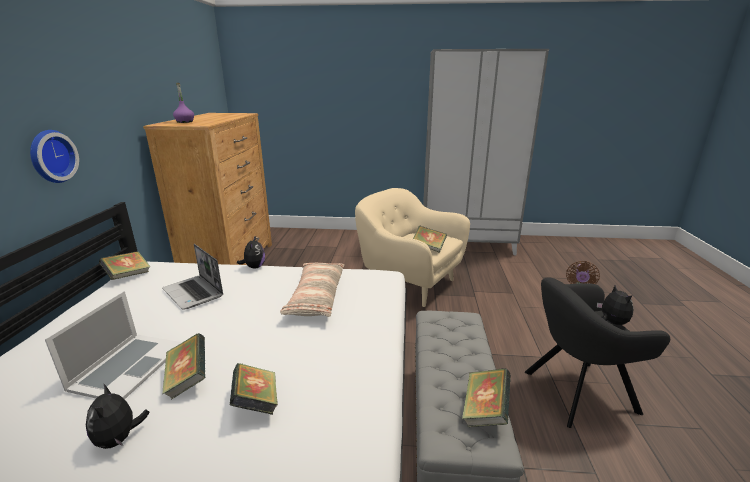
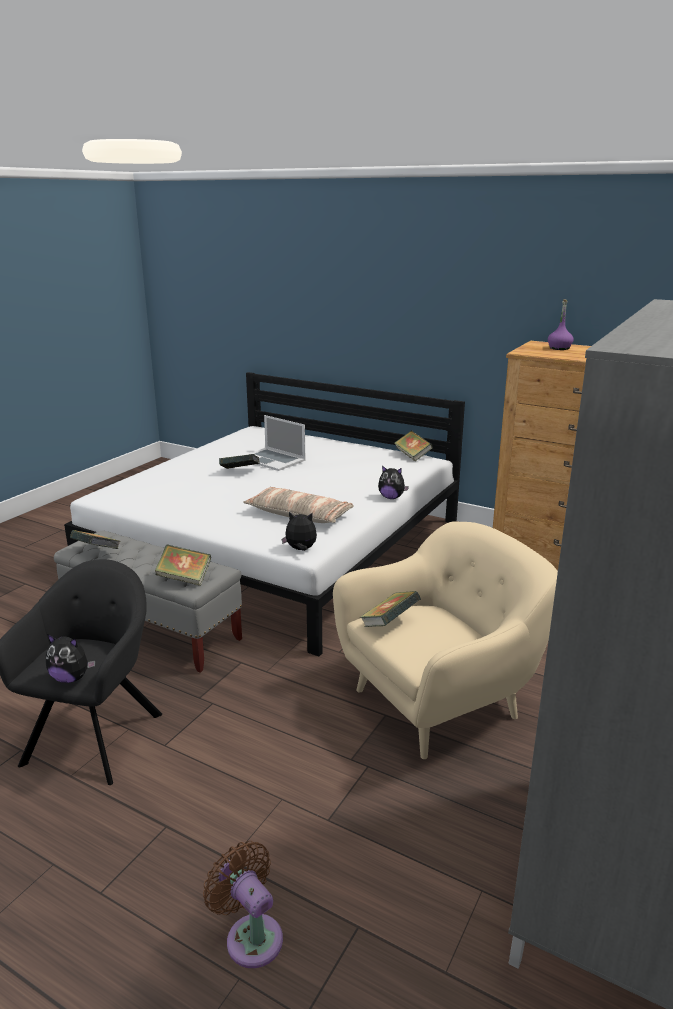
camera: 115 degrees right, 0 degrees up
(50, 156) = (415, 339): wall clock -> none
(120, 438) = (212, 461): plush toy -> plush toy (300, 549)
(194, 293) = (352, 473): laptop -> none
(256, 403) = (195, 485): book -> book (184, 578)

